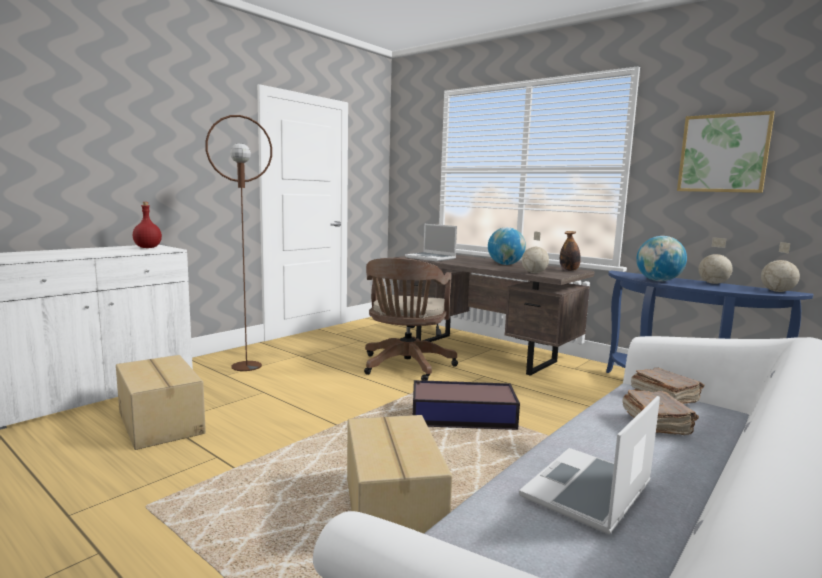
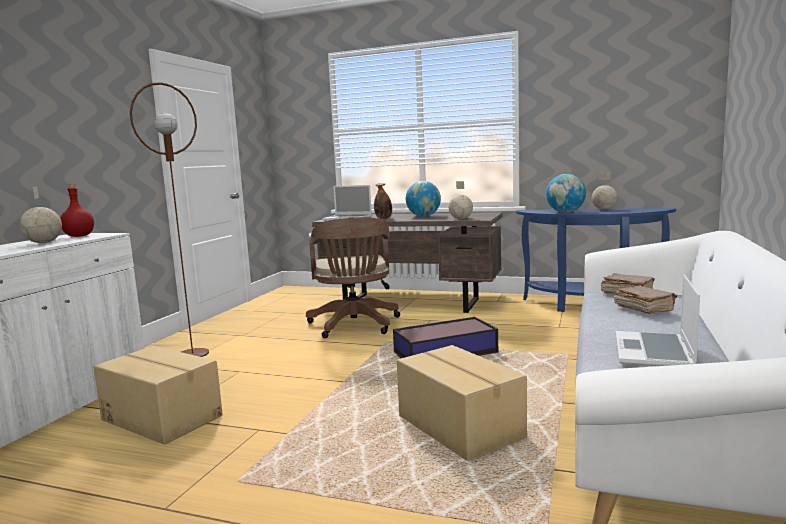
camera: 20 degrees left, 0 degrees up
(569, 270) = (483, 214): bottle -> bottle (383, 218)
(723, 153) = (594, 103): picture -> none
(777, 291) = (652, 209): globe -> globe (44, 243)

